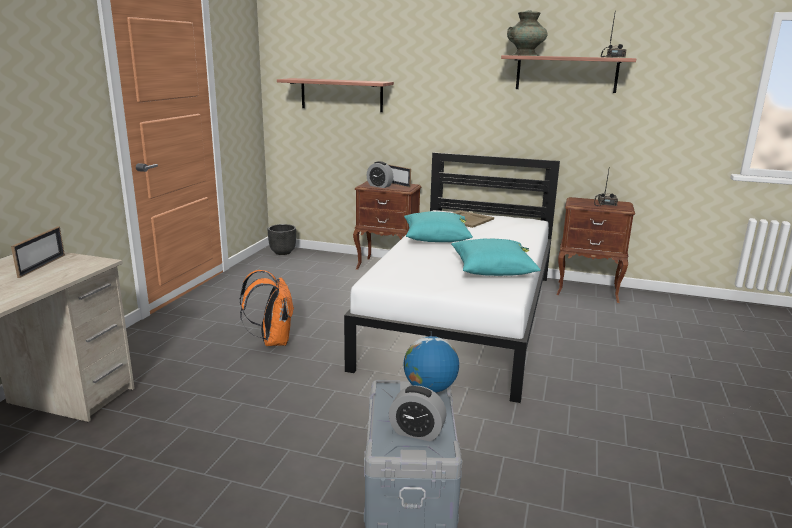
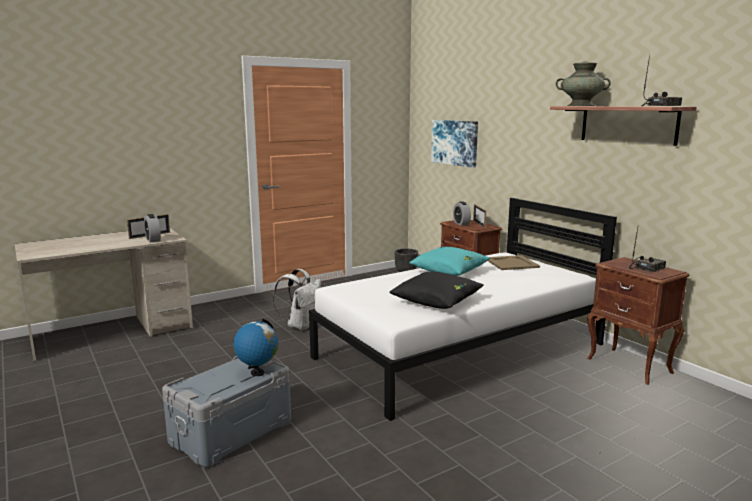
camera: 40 degrees right, 5 degrees down
(272, 341) = (301, 325): orange backpack -> white backpack
(341, 95) = (455, 142): shelf -> picture
(416, 432) = (214, 385): alarm clock -> alarm clock (153, 240)
(492, 270) = (436, 302): turquoise pillow -> black pillow

